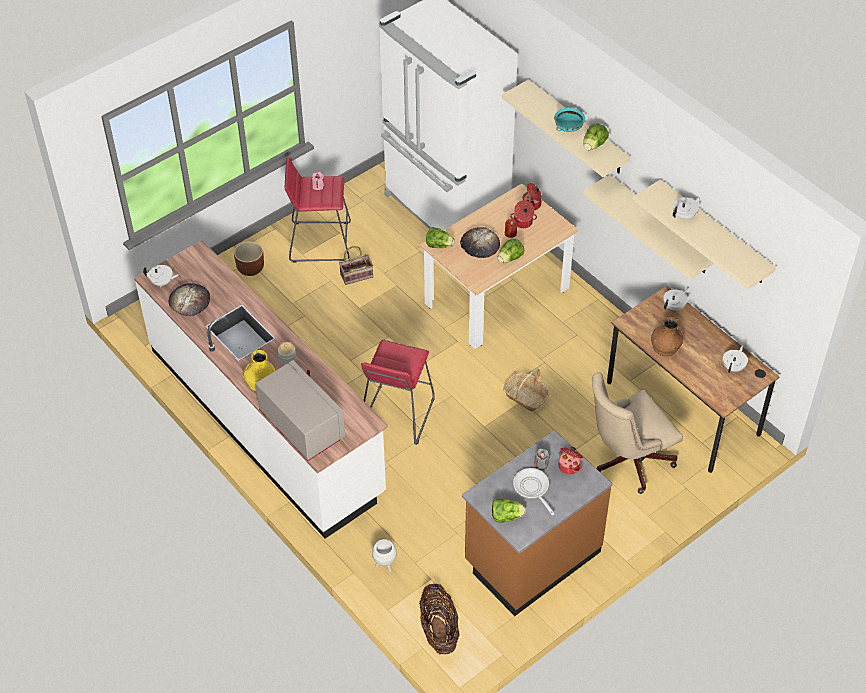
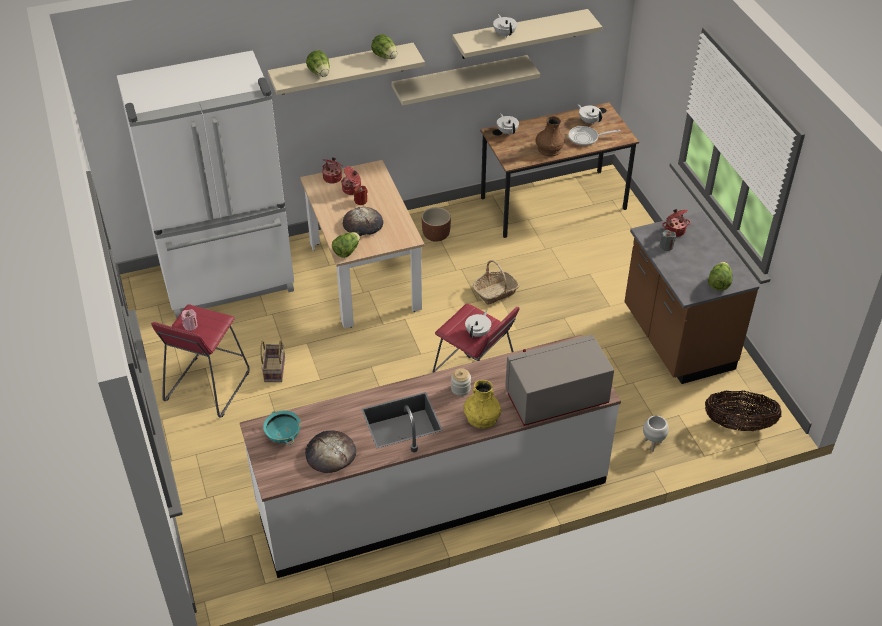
camera: 70 degrees left, 5 degrees down
(162, 282) = (286, 473): white teapot -> white teapot (478, 333)
(251, 269) = (208, 455): brown planter -> brown planter (436, 235)
(510, 258) = (393, 210): lettuce -> lettuce (320, 73)
(532, 488) = (692, 259): frying pan -> frying pan (586, 138)
(568, 127) = (351, 64): turquoise bowl -> turquoise bowl (283, 435)
(627, 461) = (595, 251): beige office chair -> none

